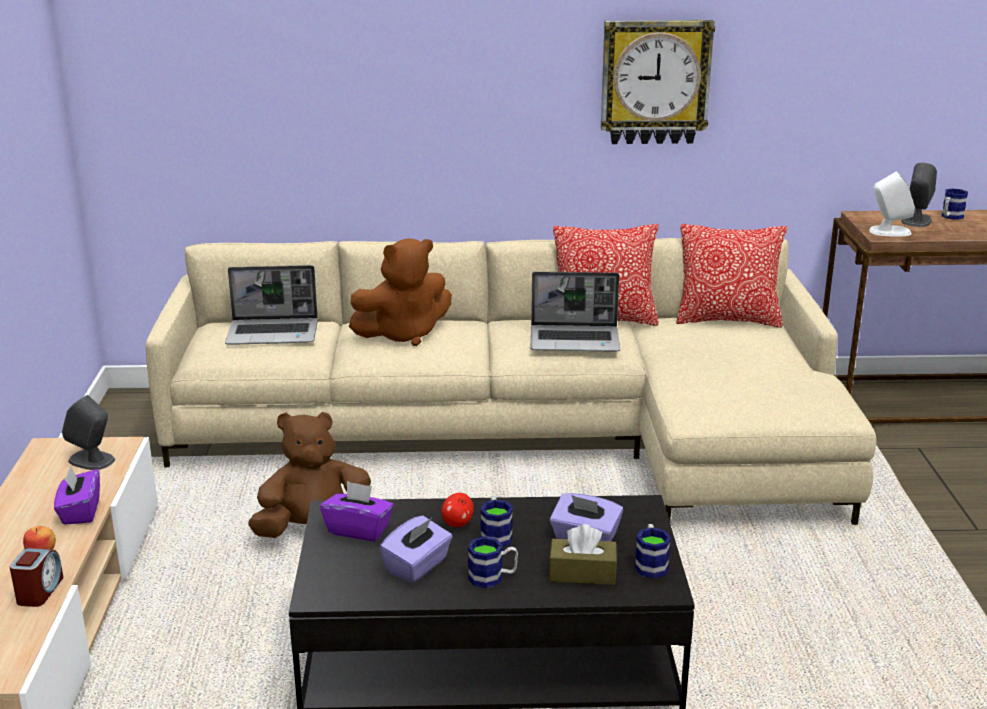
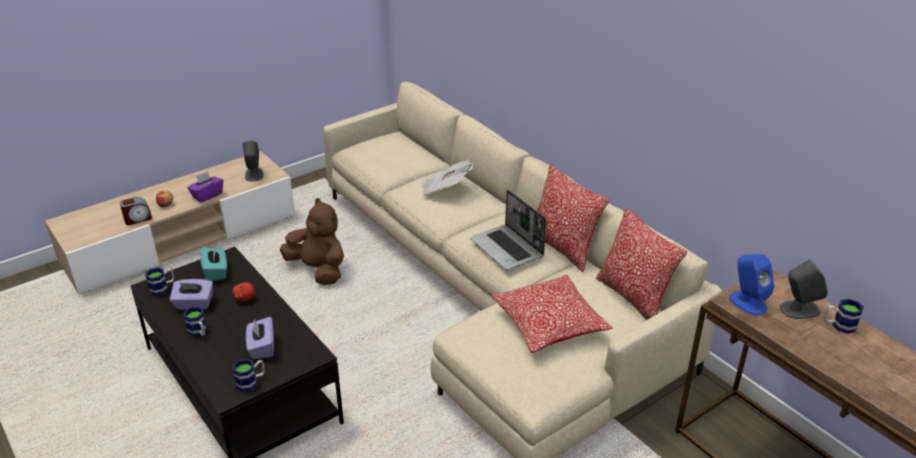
camera: 55 degrees right, 10 degrees up
(274, 333) = (400, 153): laptop -> none
(358, 530) = (216, 272): purple tissue box -> turquoise tissue box
(403, 334) = (445, 189): brown plush toy -> newspaper
(495, 535) = (243, 316): mug -> mug (163, 288)
(582, 573) = (224, 360): brown tissue box -> none
(655, 82) = (652, 89): wall clock -> none
(732, 365) = (549, 324): none -> pillow
(889, 231) = (747, 302): white speaker -> blue speaker

